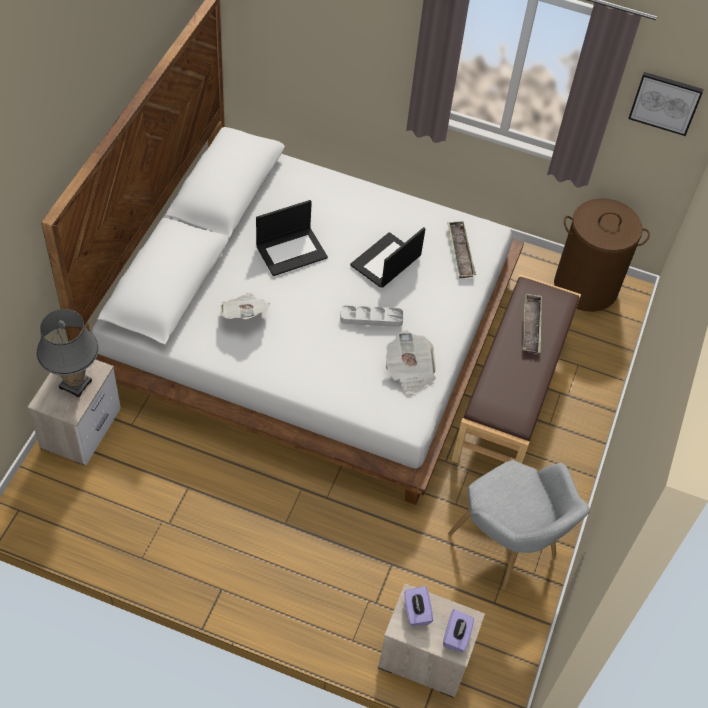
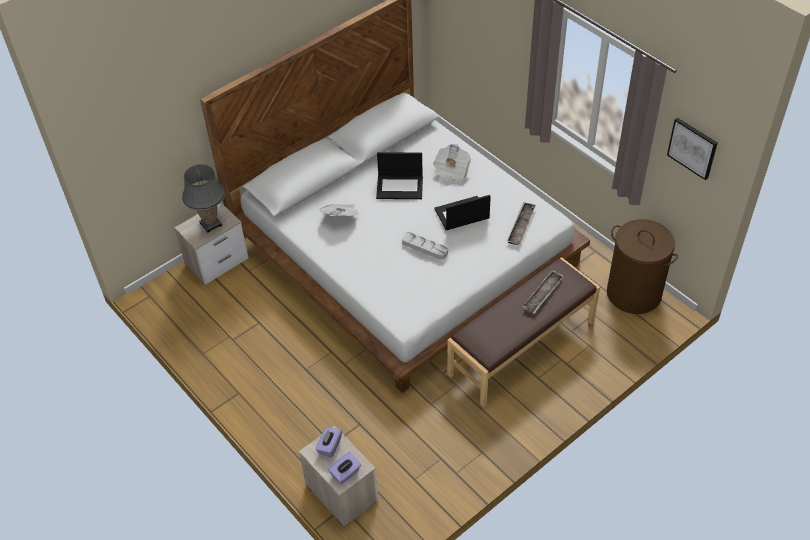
camera: 35 degrees right, 5 degrees down
(409, 371) = (428, 291): newspaper -> newspaper (451, 173)
(508, 549) = (449, 449): grey armchair -> none

